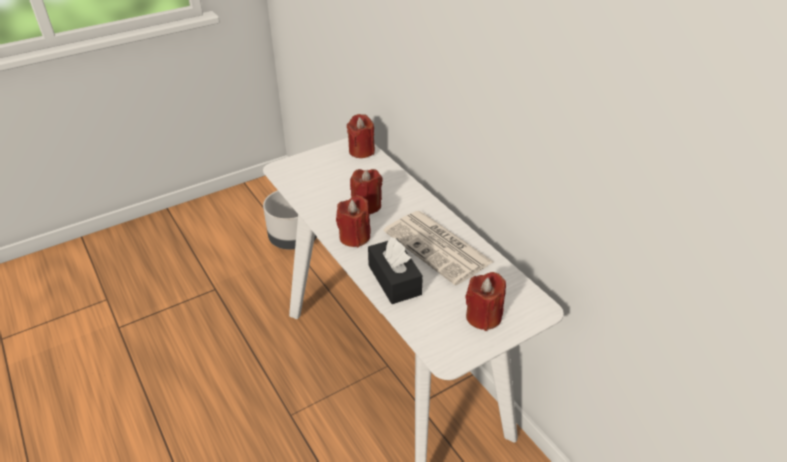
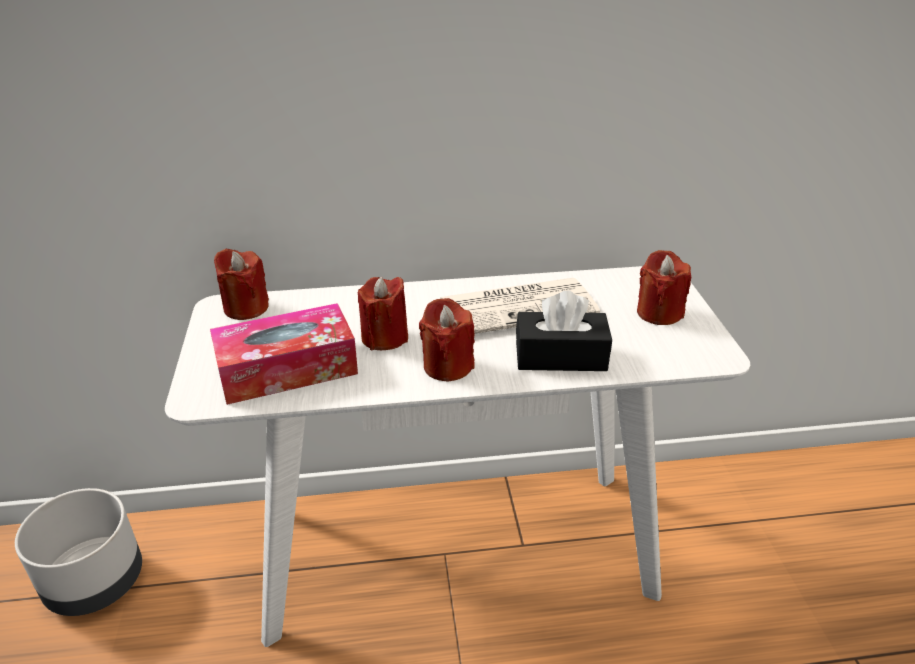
camera: 65 degrees left, 5 degrees down
(317, 184) = (287, 369): none -> tissue box

